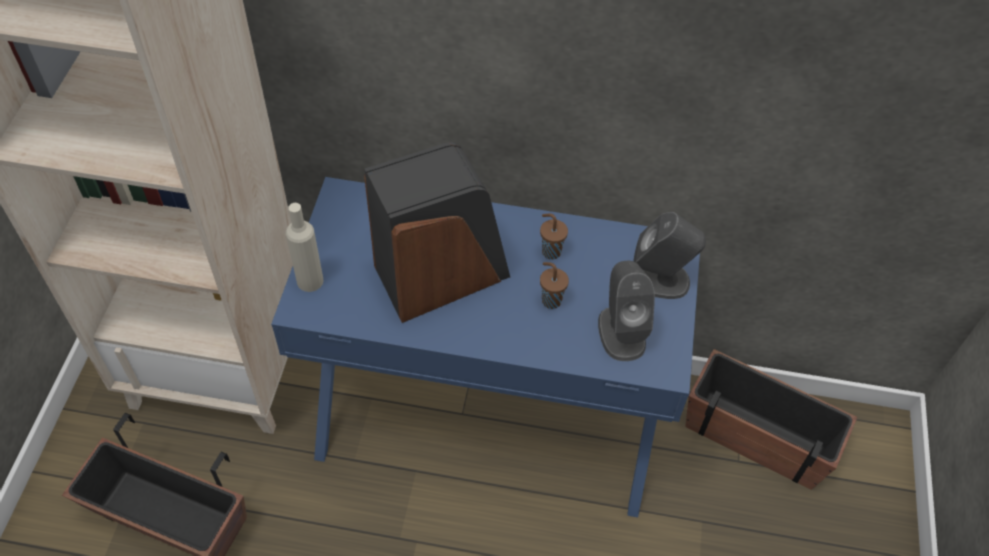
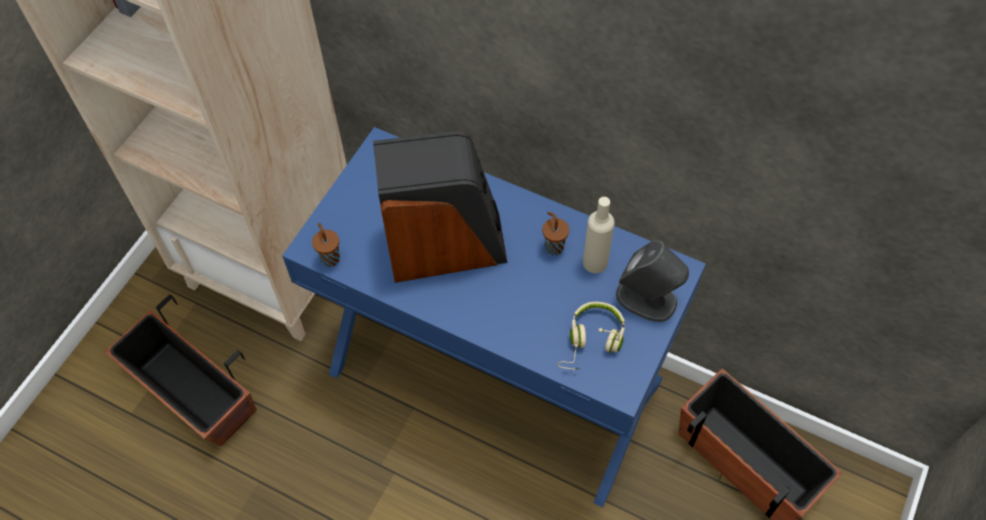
camera: 20 degrees right, 5 degrees up
(310, 281) = (328, 223): beige bottle -> beige bottle (595, 262)
(550, 300) = (536, 294): brown cup -> brown cup (330, 258)
(621, 332) = (592, 341): grey speaker -> beige headphones

